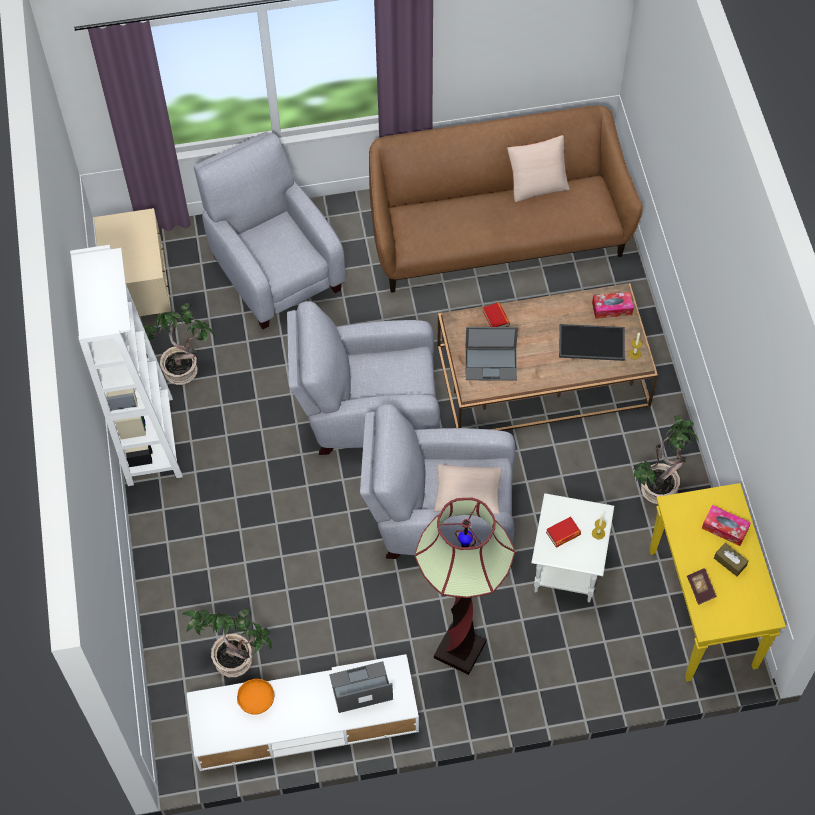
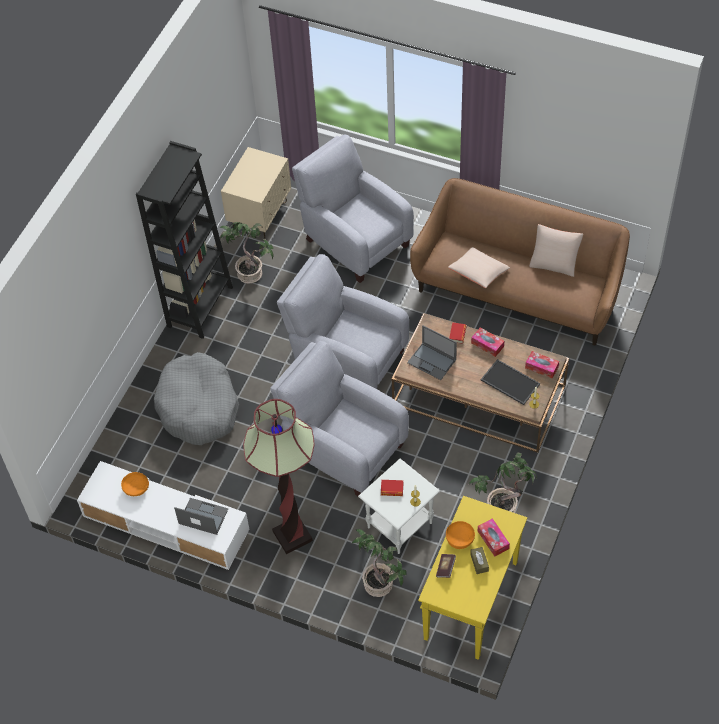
camera: 35 degrees right, 5 degrees down
(150, 441) = (200, 307): white bookcase -> black bookcase
(235, 658) = (153, 463): potted plant -> potted plant (380, 583)
(238, 561) = (198, 407): none -> grey dog bed
(274, 269) = (354, 240): grey armchair -> grey armchair turned 45 degrees counterclockwise
(468, 495) = (352, 434): beige pillow -> beige pillow (478, 273)
(536, 313) = (487, 344): none -> tissue box
(690, 548) = (459, 539): none -> orange bowl

